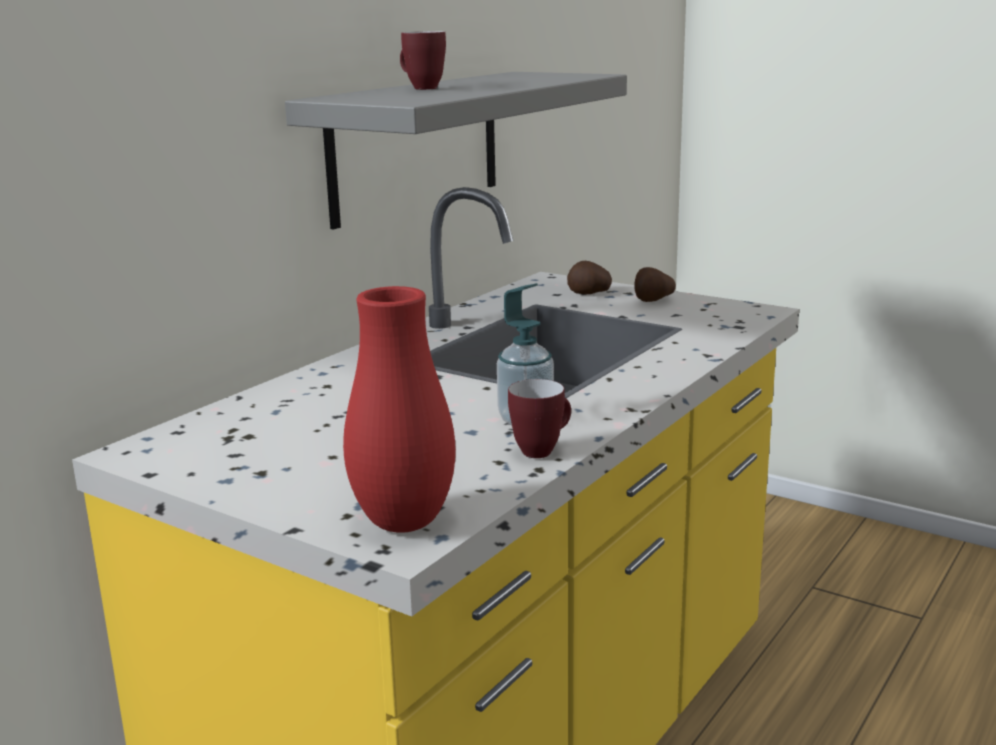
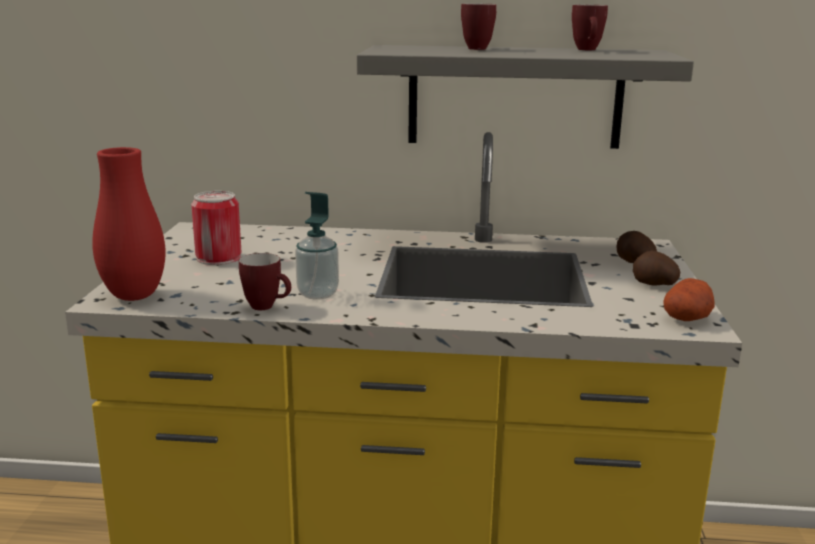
camera: 60 degrees right, 0 degrees up
(308, 453) = (218, 258): none -> can
(492, 77) = (588, 50): none -> mug
(738, 310) = (686, 318): none -> potato

